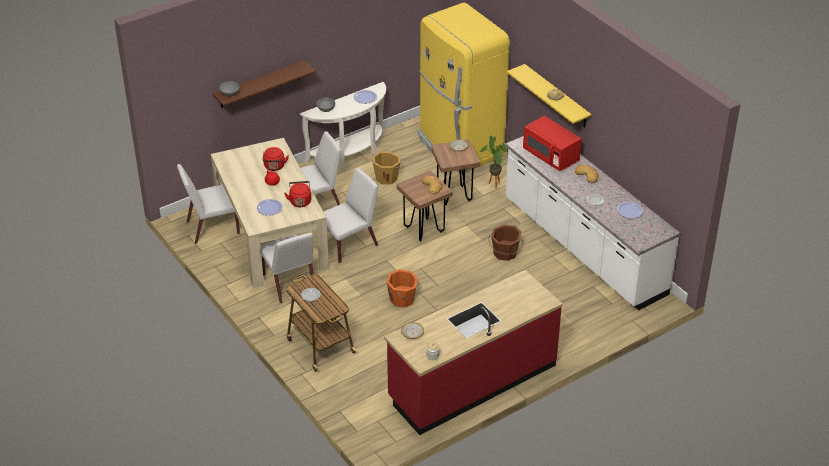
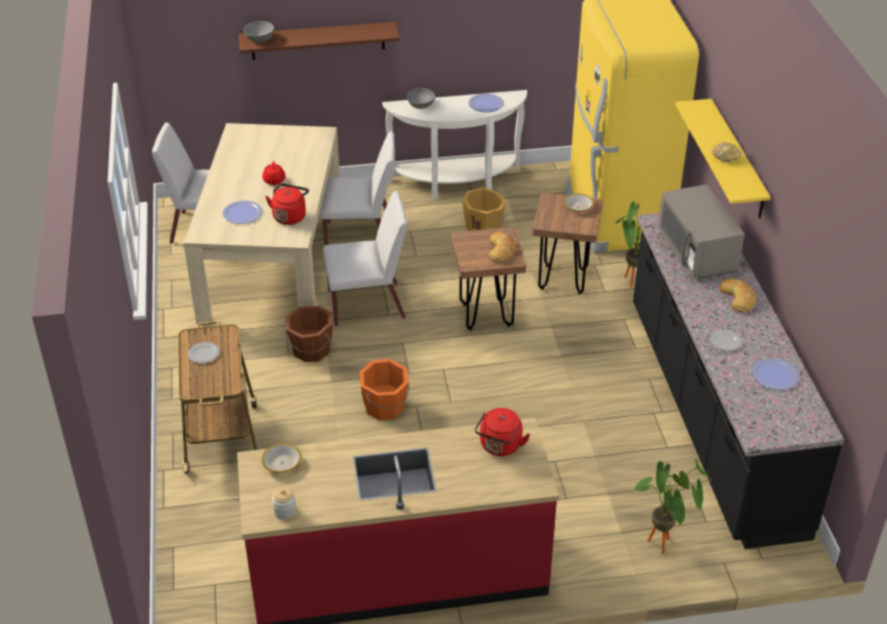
camera: 25 degrees right, 0 degrees up
(274, 167) = (293, 161): red kettle -> red kettle (500, 447)
(289, 283) = (247, 334): white chair -> none
(505, 253) = (583, 386): brown bucket -> brown bucket (311, 350)
(551, 156) = (696, 253): red microwave -> grey microwave
(583, 247) = (712, 416): white counter -> black counter
(599, 322) = (665, 547): none -> potted plant

